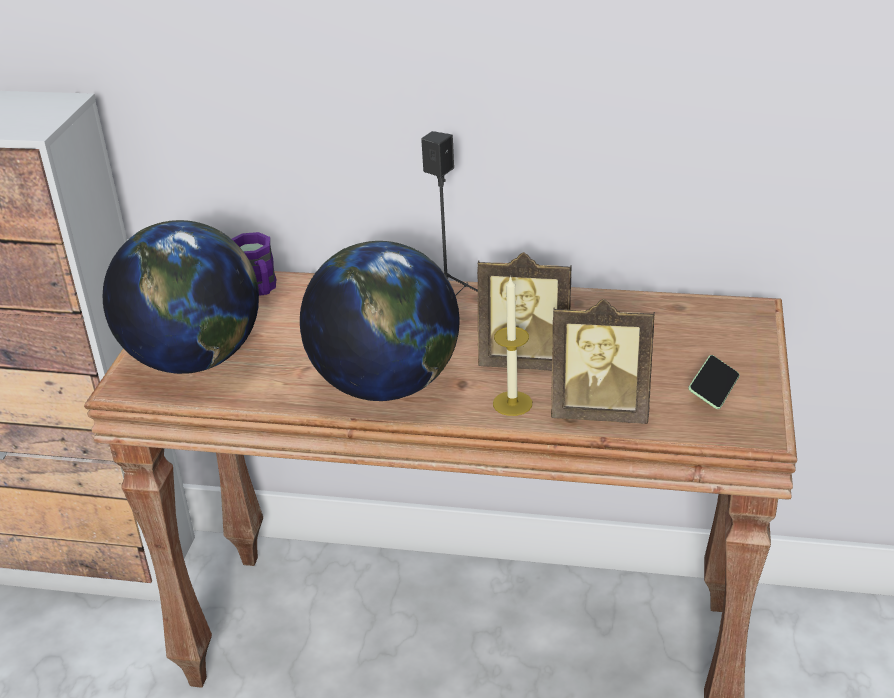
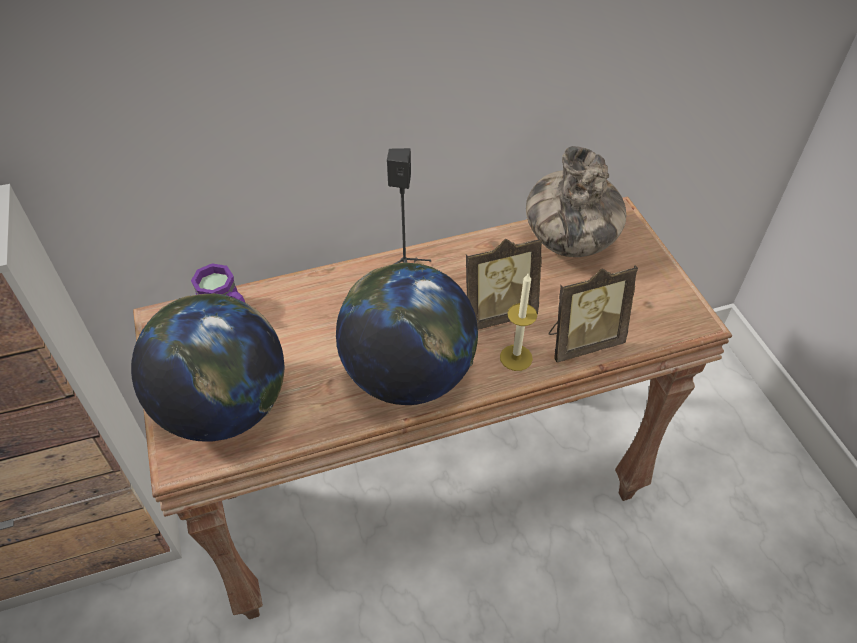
camera: 30 degrees left, 15 degrees up
(664, 323) = (568, 244): none -> vase
(713, 390) = (642, 294): phone -> none

